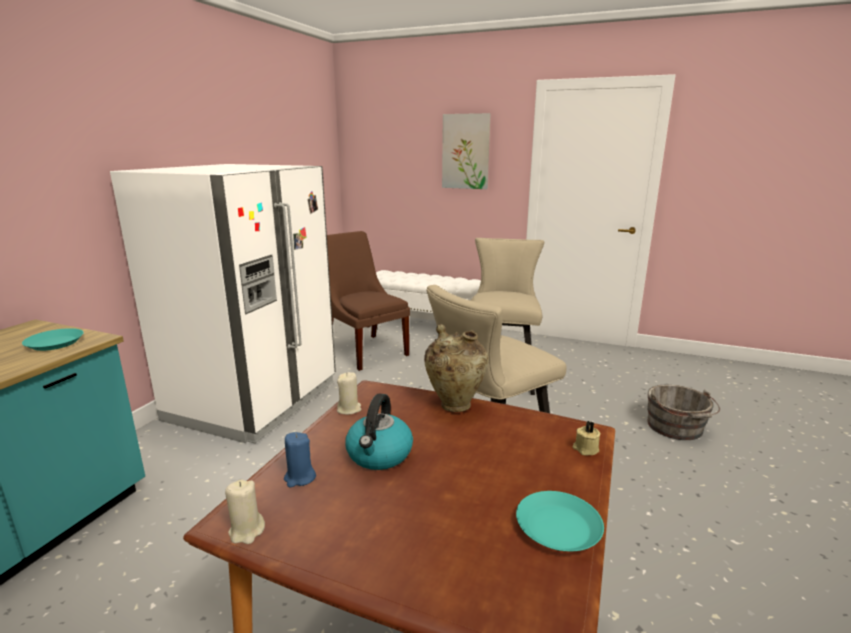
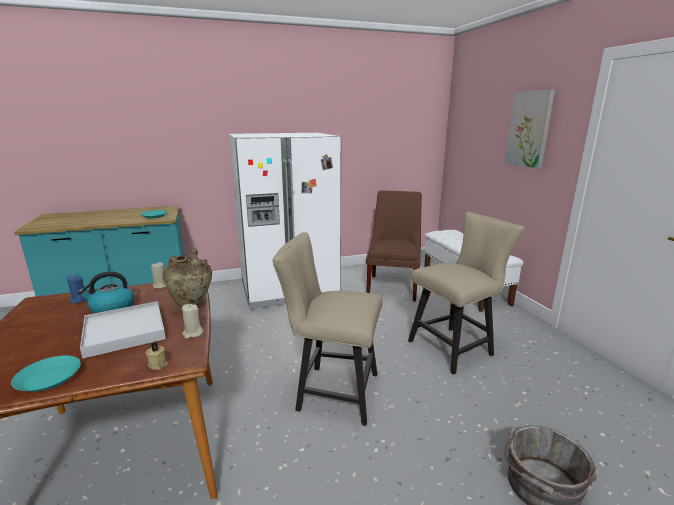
camera: 50 degrees right, 0 degrees up
(247, 531) = (28, 306): beige candle -> beige candle (193, 333)
(474, 456) = (125, 331): none -> white tray

